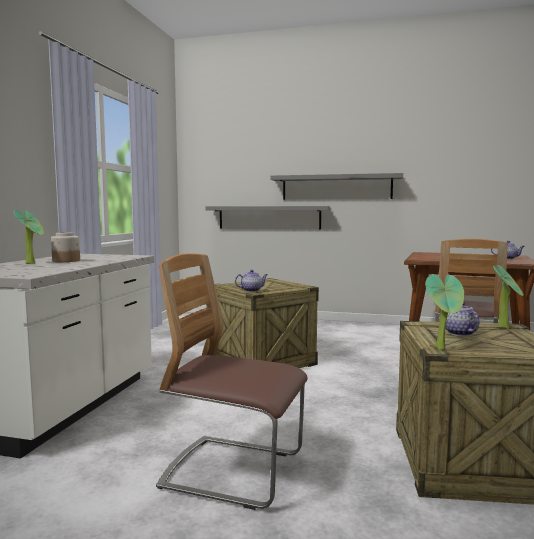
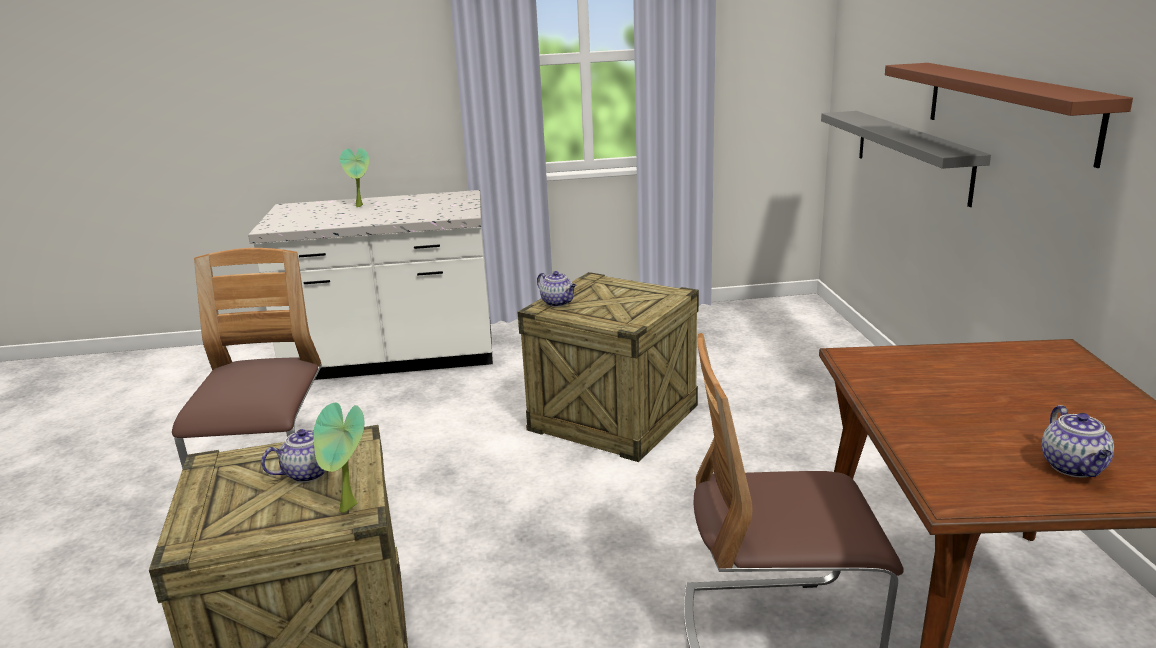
camera: 70 degrees right, 15 degrees up
(66, 261) = (390, 208): jar -> none
(336, 187) = (1007, 108): grey shelf -> brown shelf
(443, 348) = (214, 463): potted plant -> none

